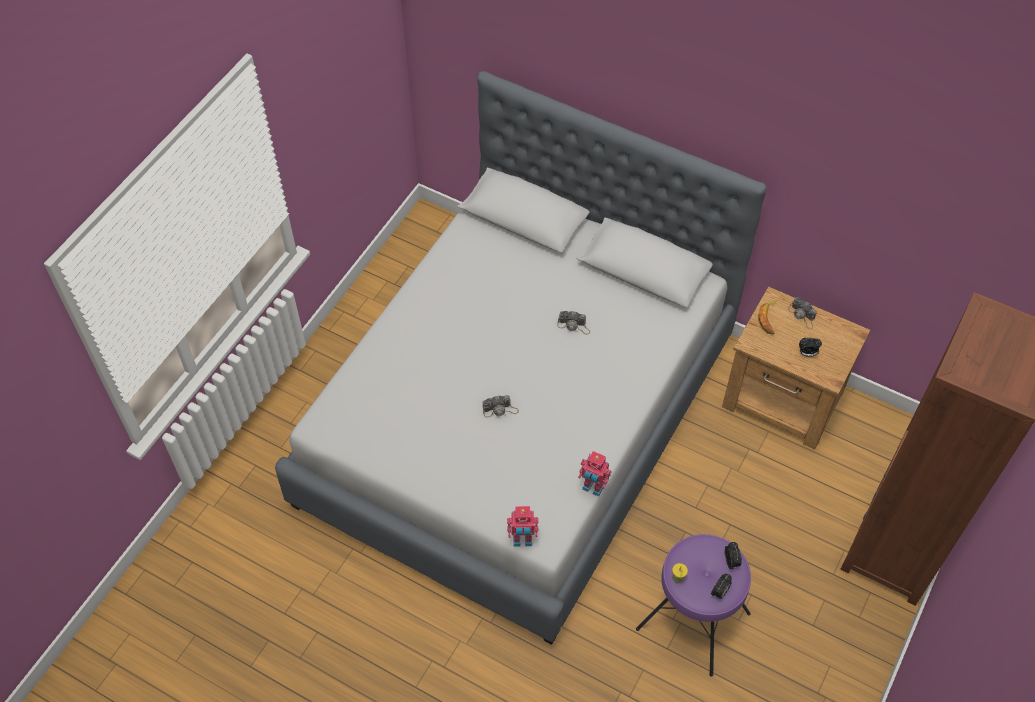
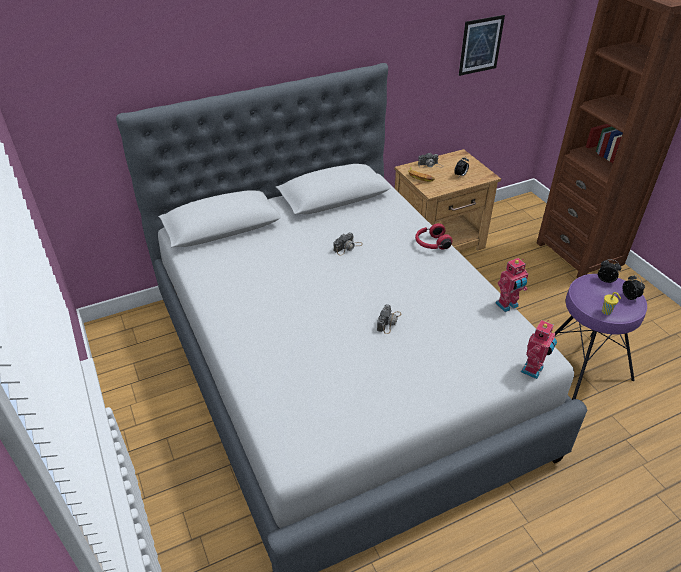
camera: 55 degrees left, 15 degrees down
(636, 387) = (431, 244): none -> red headphones
(916, 240) = (480, 45): none -> picture

